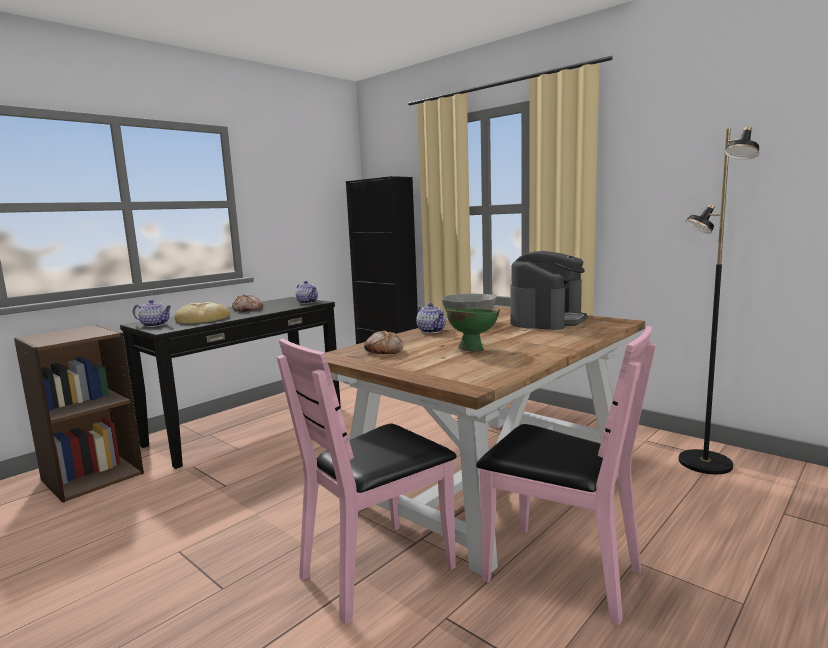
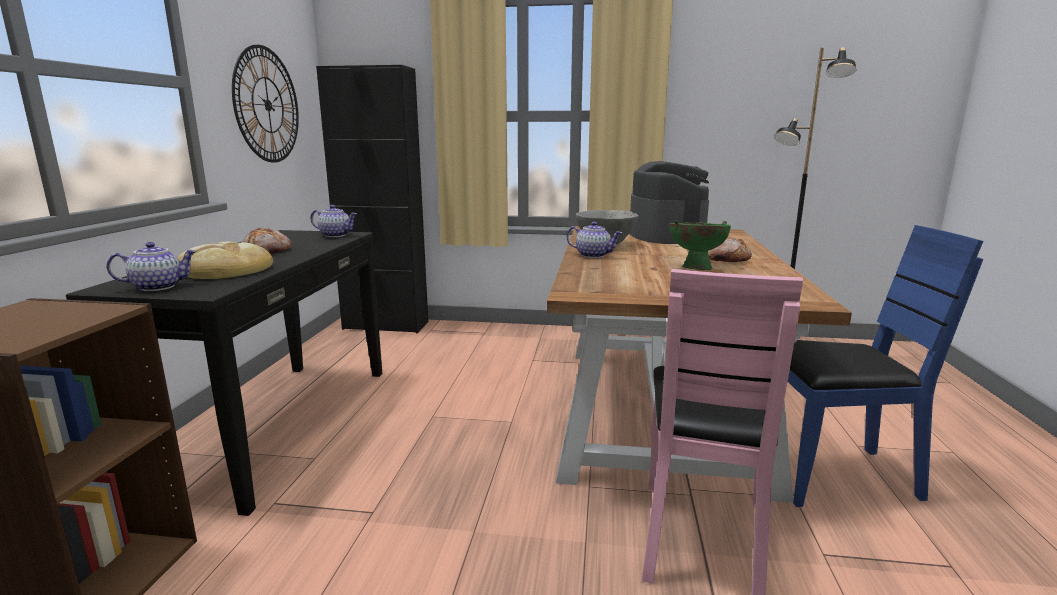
camera: 35 degrees left, 5 degrees up
(304, 211) = (267, 105): none -> wall clock
(384, 351) = (616, 281): bread -> bread (725, 260)
(560, 572) = (832, 475): pink chair -> blue chair

